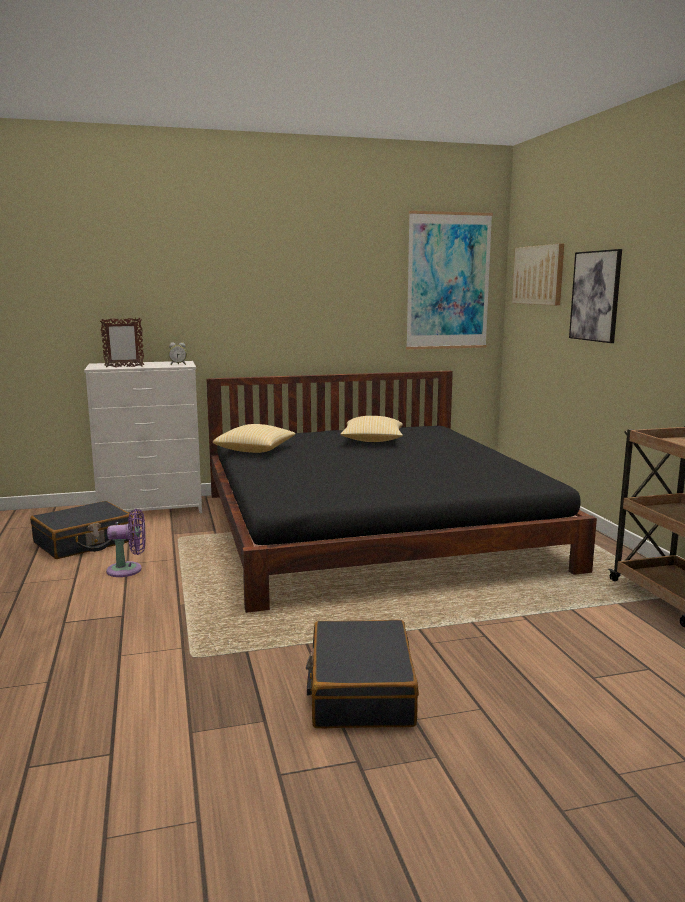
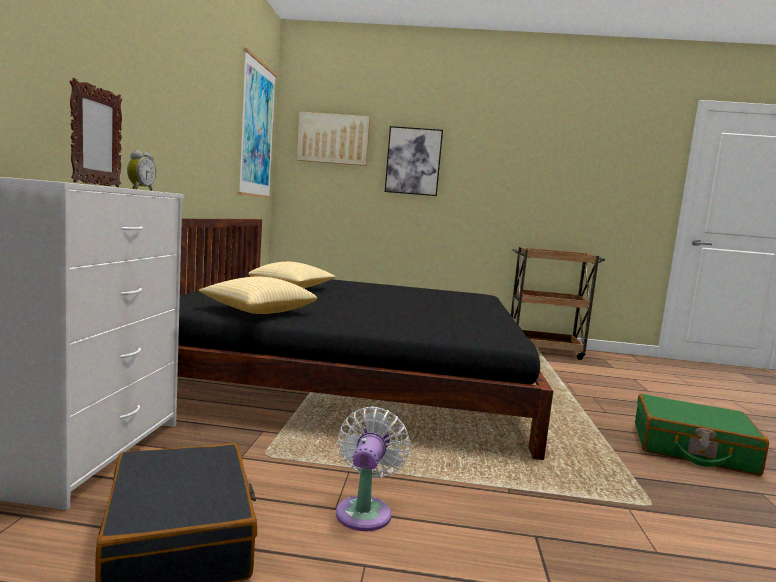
camera: 70 degrees left, 5 degrees down
(128, 570) = (365, 510): purple fan -> white fan
(360, 691) = (691, 449): black suitcase -> green suitcase

